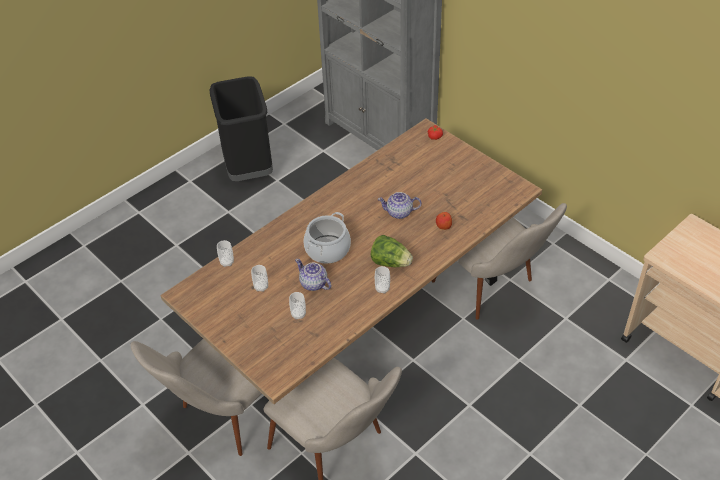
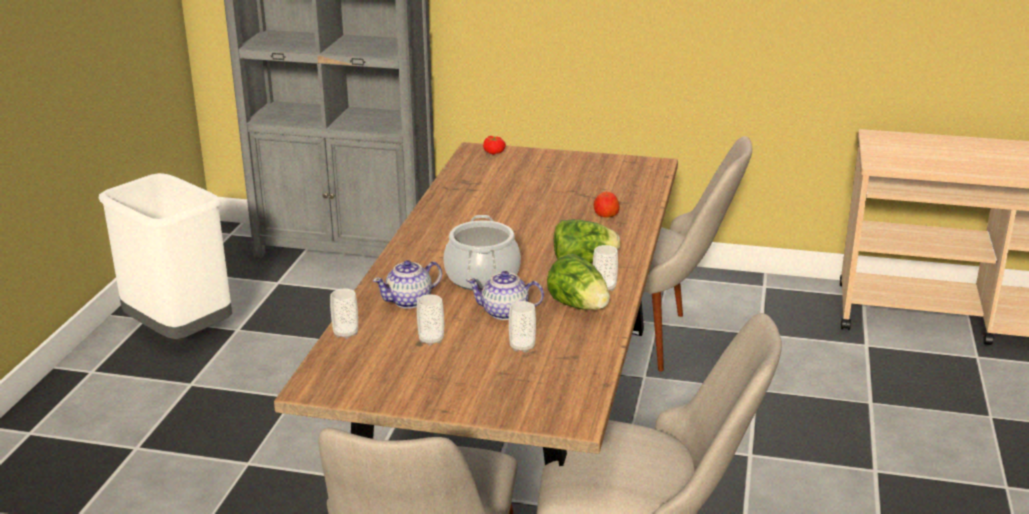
camera: 35 degrees left, 20 degrees down
(248, 168) = (178, 331): black trash can -> white trash can
(355, 297) = (579, 306): none -> lettuce
(399, 212) = (535, 220): teapot -> teapot (410, 301)

